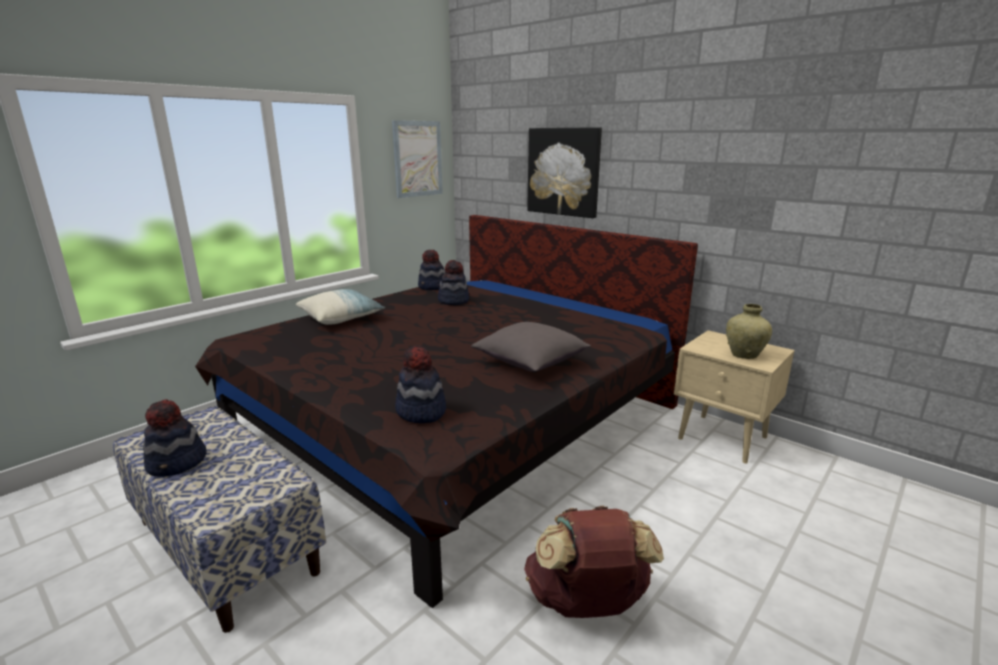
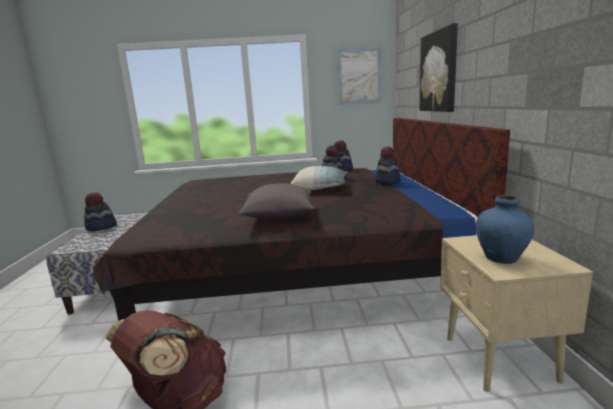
camera: 45 degrees right, 5 degrees down
(341, 318) = (253, 178): pillow -> pillow (320, 188)
(420, 412) = (165, 223): hat -> hat (387, 182)
(744, 355) = (501, 259): beige vase -> blue vase

